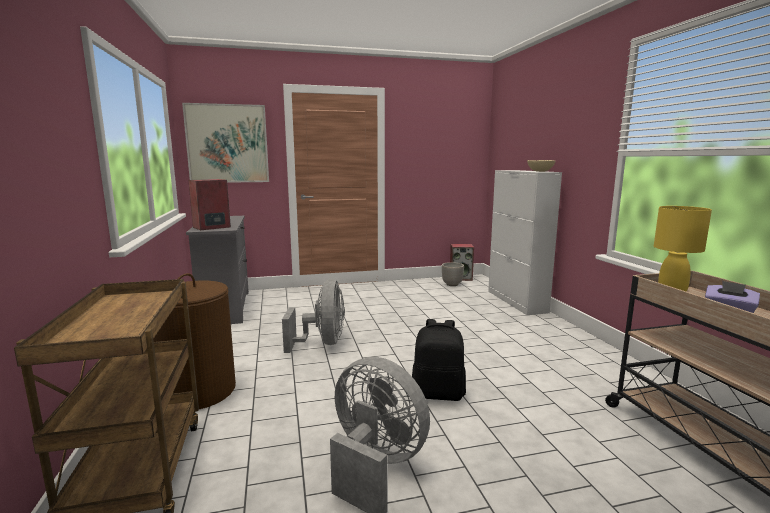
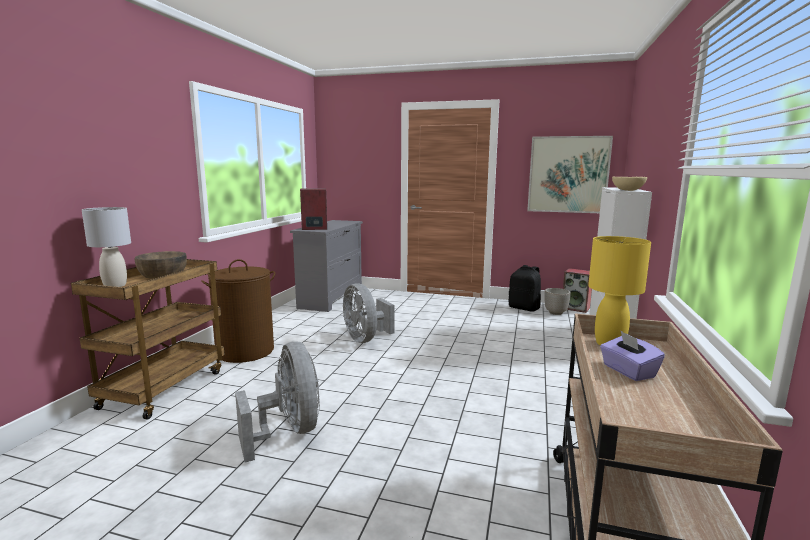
camera: 30 degrees right, 0 degrees up
(78, 337) = (115, 285): none -> grey table lamp
(120, 309) = (163, 274): none -> brown bowl
(227, 144) = (353, 158): picture -> picture (568, 174)
(322, 343) = (365, 339): grey fan -> grey fan turned 120 degrees clockwise
(438, 393) = (403, 400): black backpack -> black backpack (524, 308)

